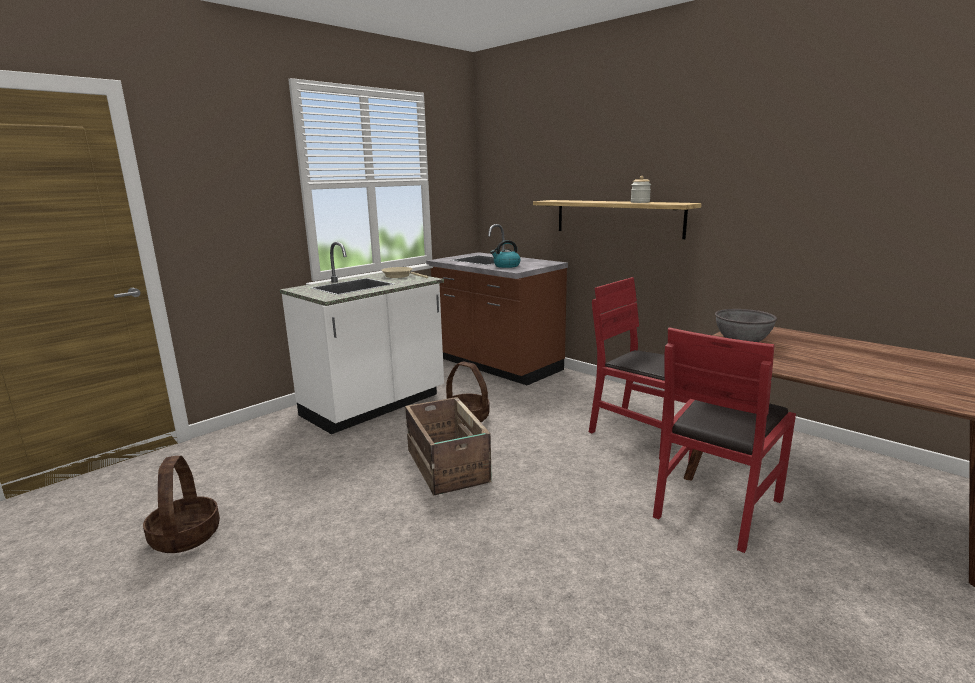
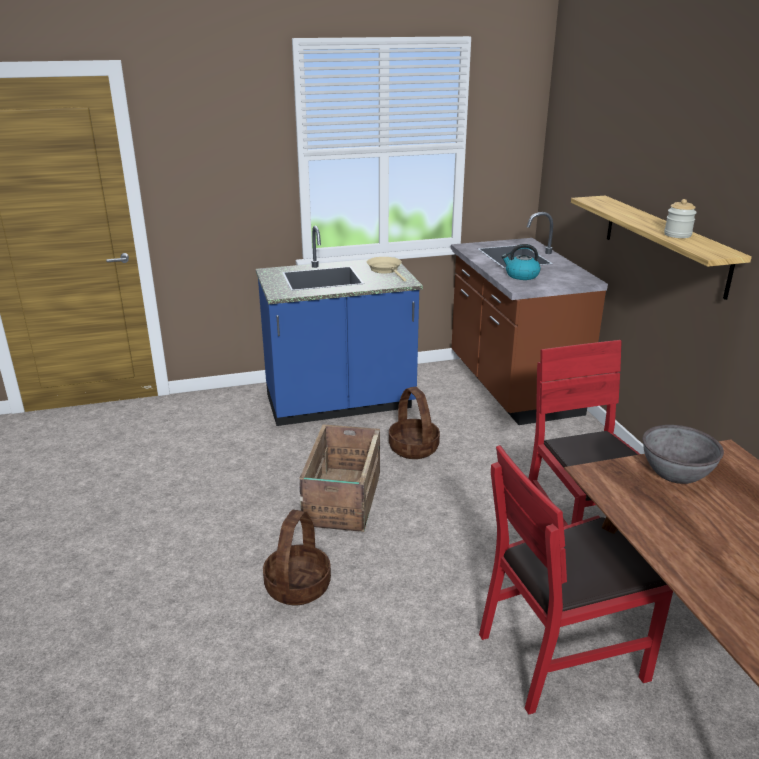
camera: 30 degrees right, 10 degrees up
(185, 536) = (103, 489): basket -> basket (297, 585)
(375, 406) = (340, 405): white counter -> blue counter

